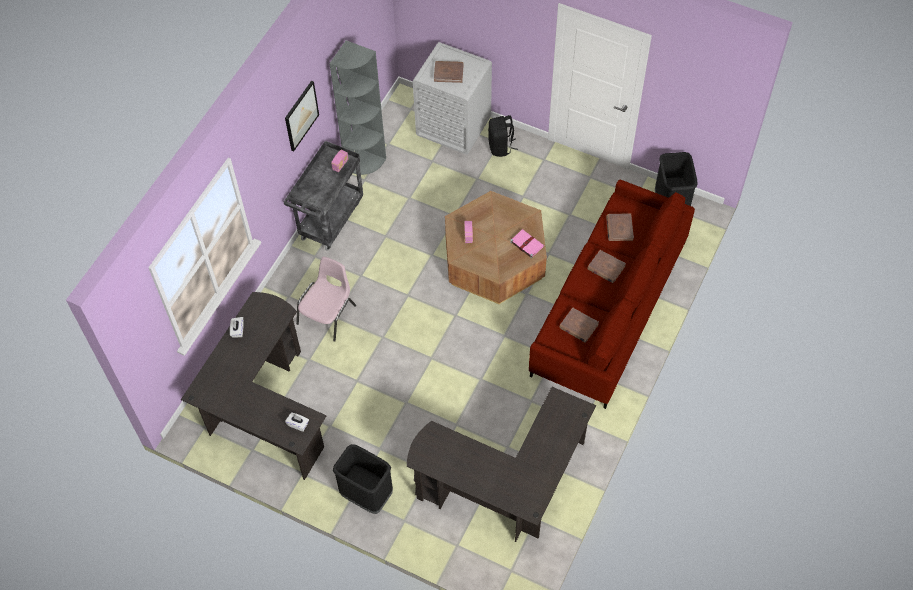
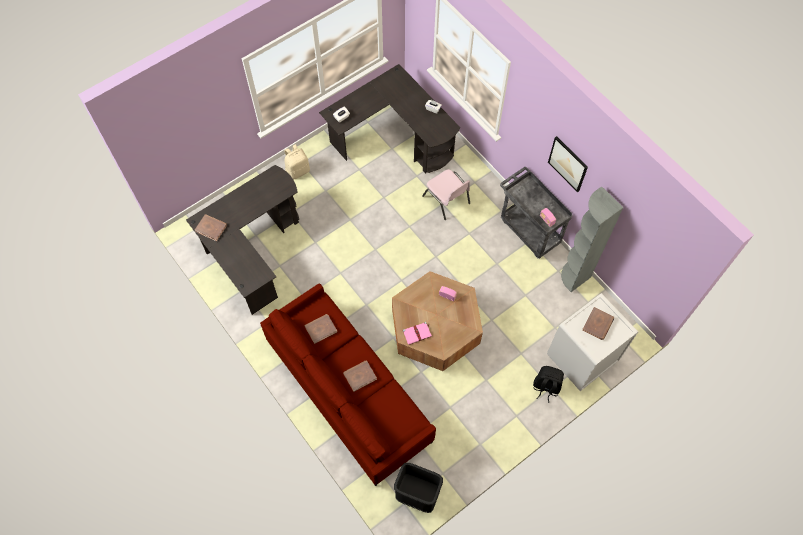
camera: 115 degrees right, 5 degrees up
(366, 495) = (298, 170): black trash can -> beige backpack
(619, 228) = (391, 406): brown book -> brown book (211, 228)

